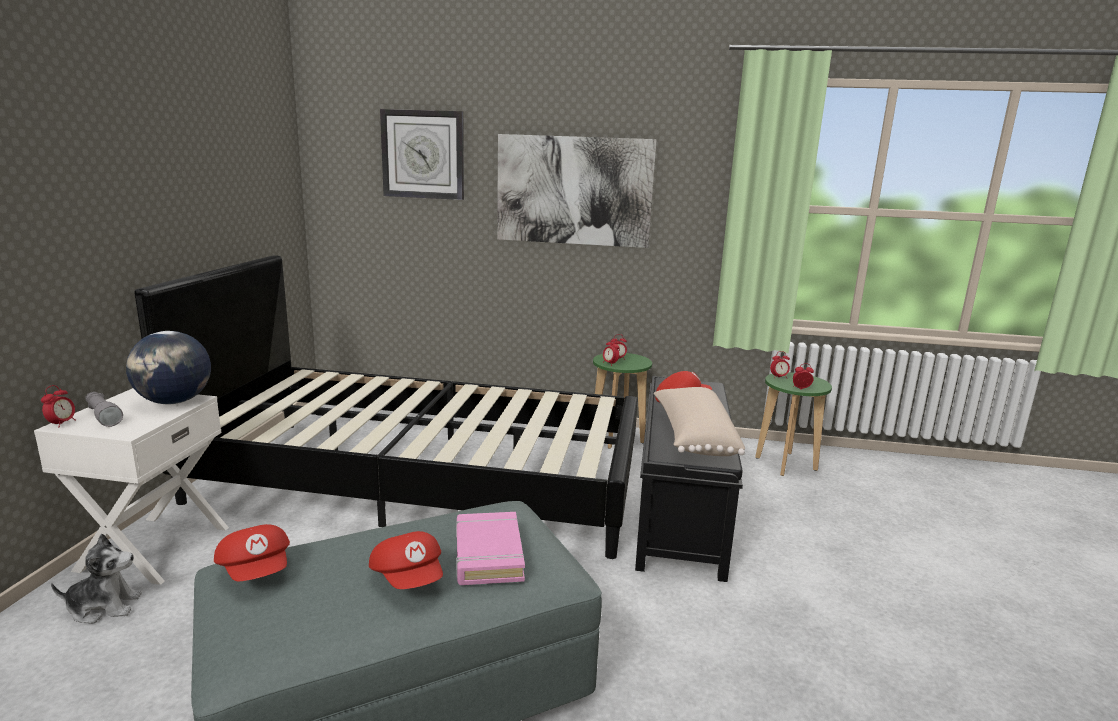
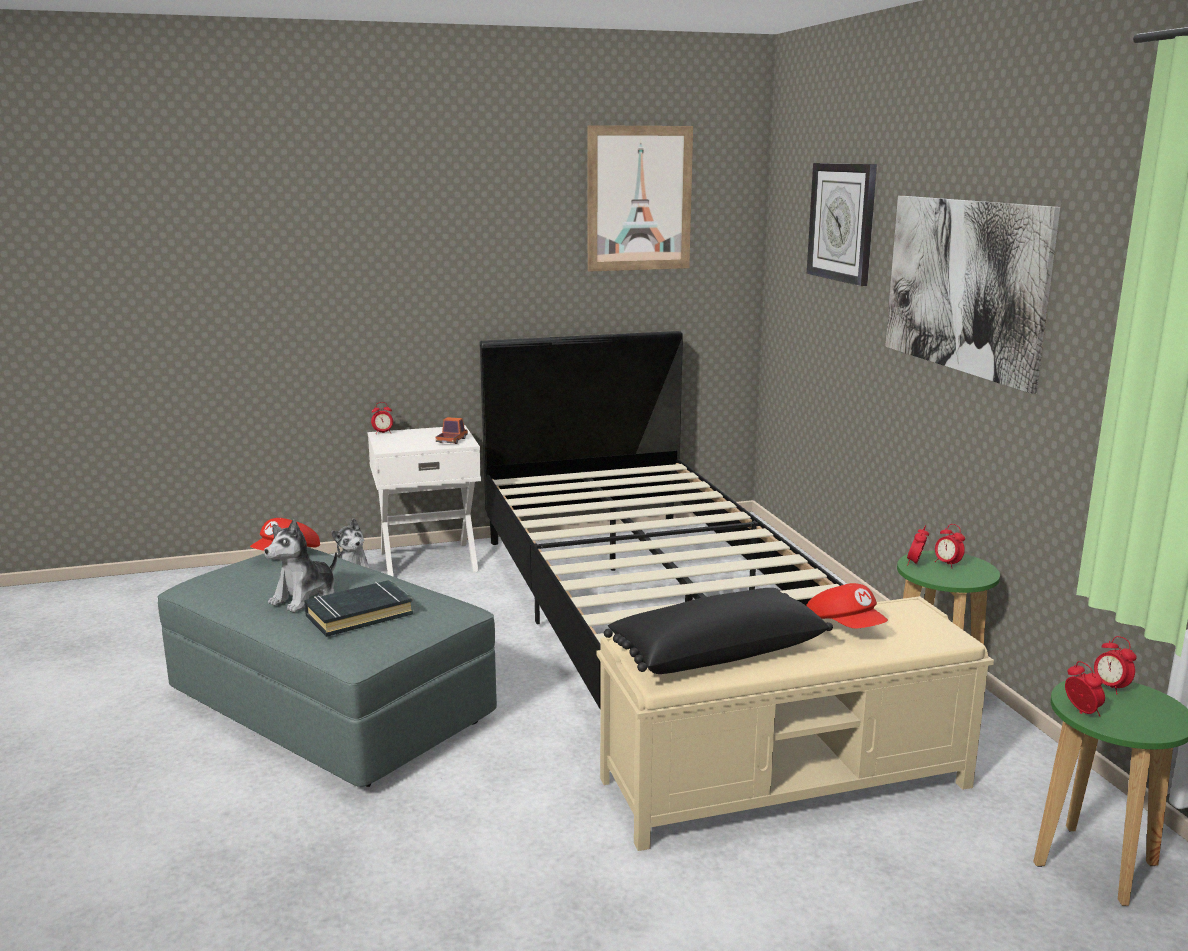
camera: 65 degrees right, 0 degrees up
(102, 415) = (406, 435): grey flashlight -> none
(174, 402) = (452, 441): globe -> toy truck
(229, 133) = (639, 199): none -> picture
(409, 578) = (305, 598): red cap -> plush toy
(488, 554) = (359, 615): pink book -> black book
(679, 508) = (787, 782): black bench -> beige bench
(693, 437) = (716, 653): beige pillow -> black pillow

